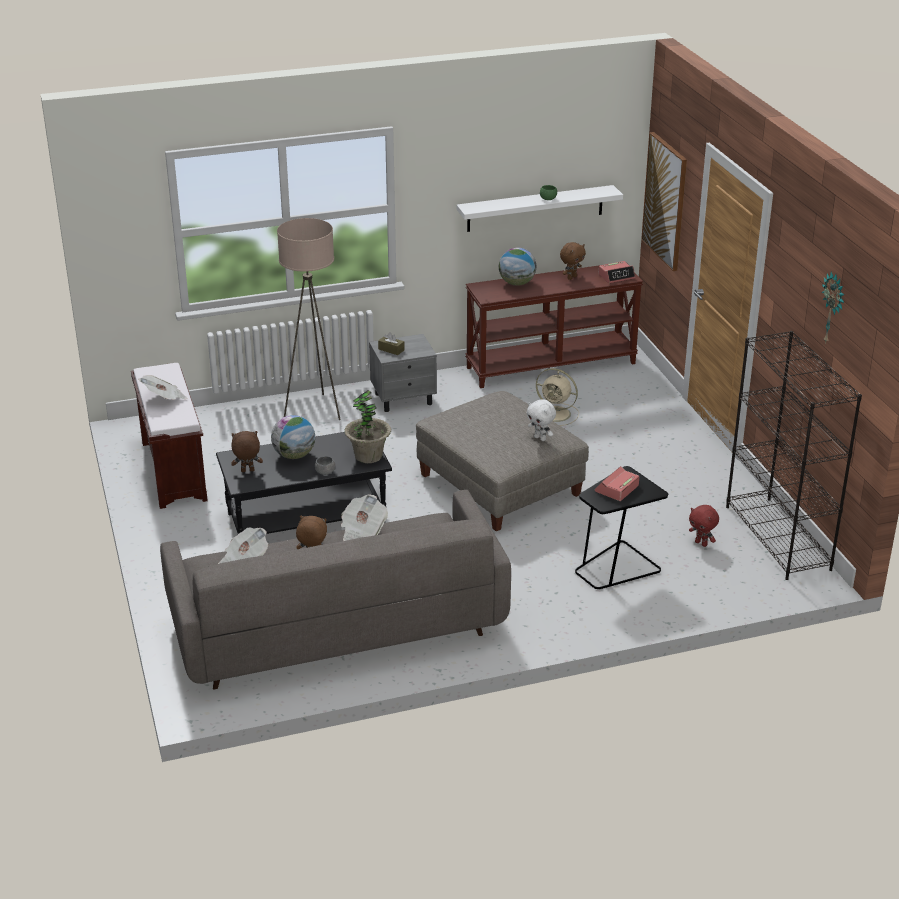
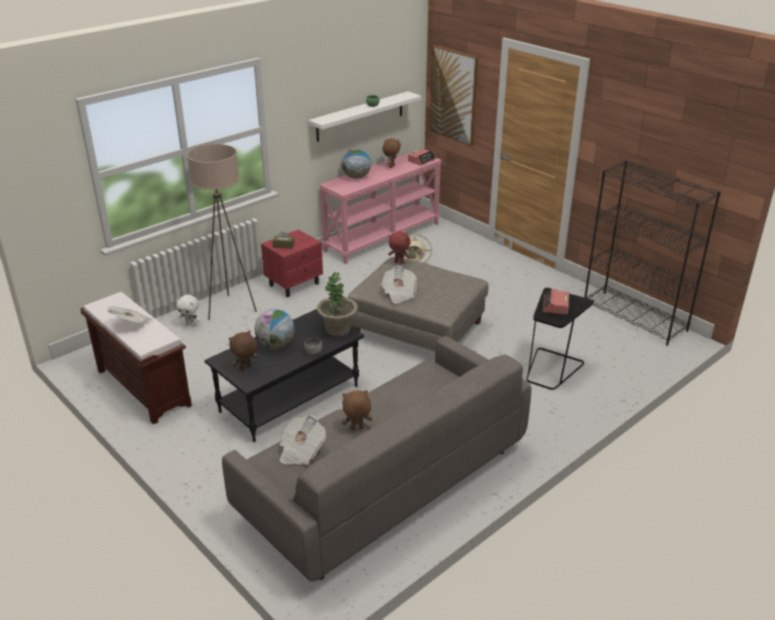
camera: 25 degrees left, 0 degrees up
(362, 531) = (381, 393): newspaper -> newspaper (399, 294)
(404, 399) = (294, 284): grey nightstand -> red nightstand
(540, 438) = (454, 284): white plush toy -> white plush toy (190, 324)
(551, 365) = (382, 237): brown console table -> pink console table
(701, 543) = (591, 335): red plush toy -> red plush toy (399, 262)
(833, 308) = (677, 132): wall clock -> none

